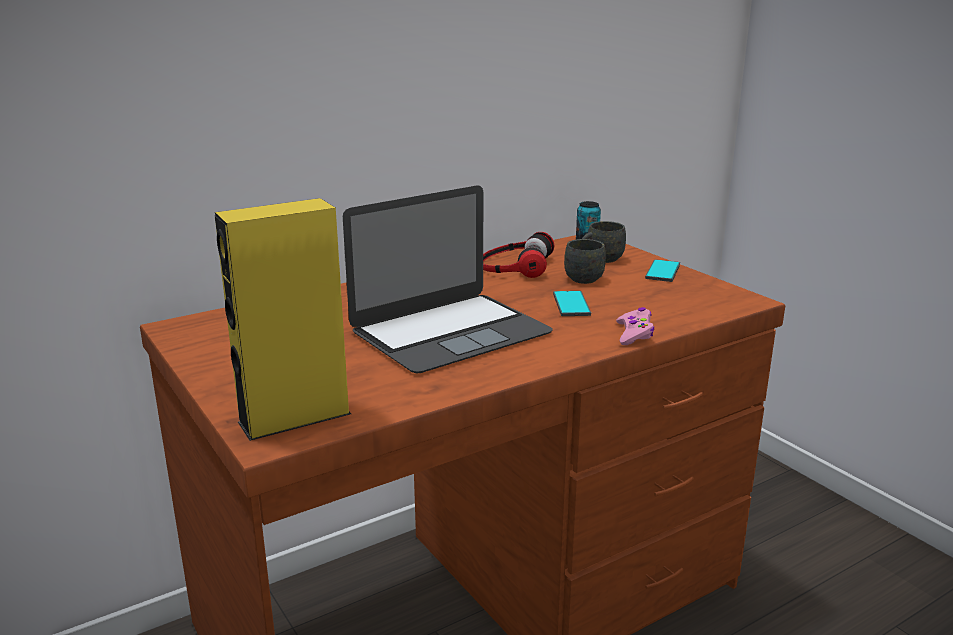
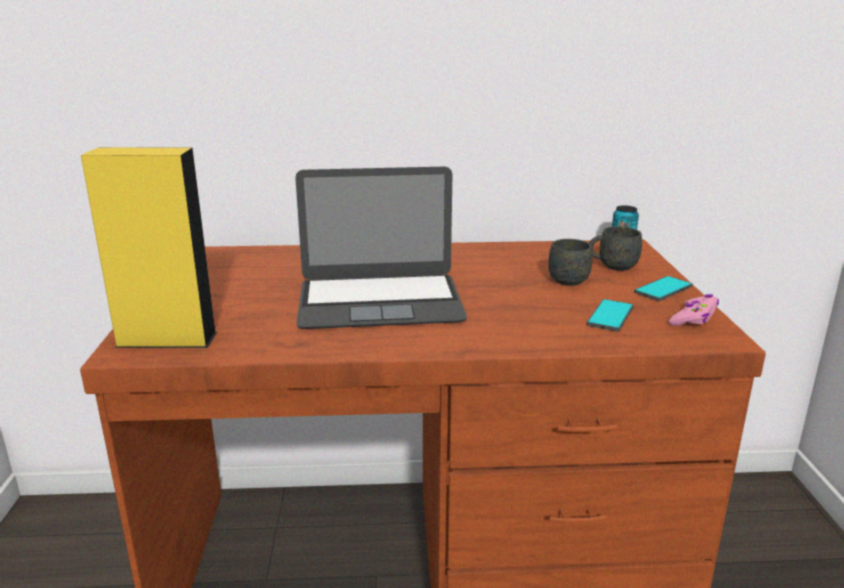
camera: 30 degrees right, 0 degrees up
(514, 265) = (519, 256): headphones -> none
(571, 304) = (522, 301): phone -> phone (610, 316)
(634, 334) = (544, 342): pink game controller -> pink game controller (693, 318)

